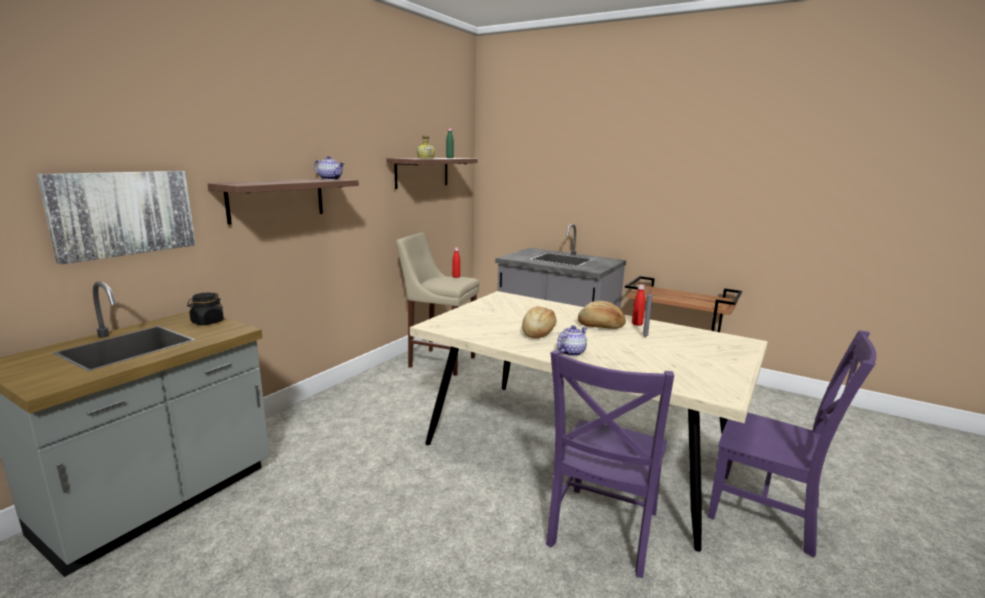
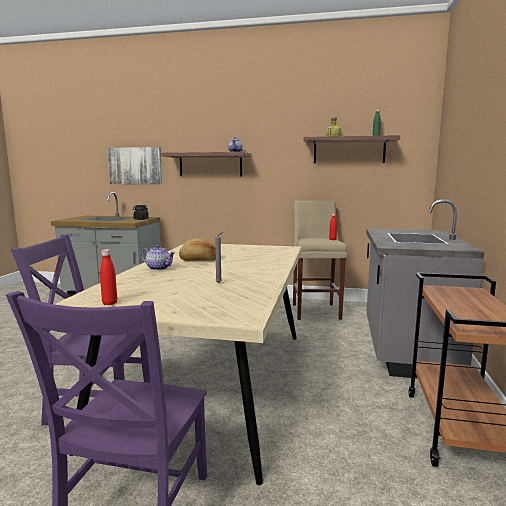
camera: 70 degrees right, 5 degrees down
(600, 326) = (236, 271): bread -> none
(637, 324) = (257, 280): red bottle -> red bottle (109, 303)

